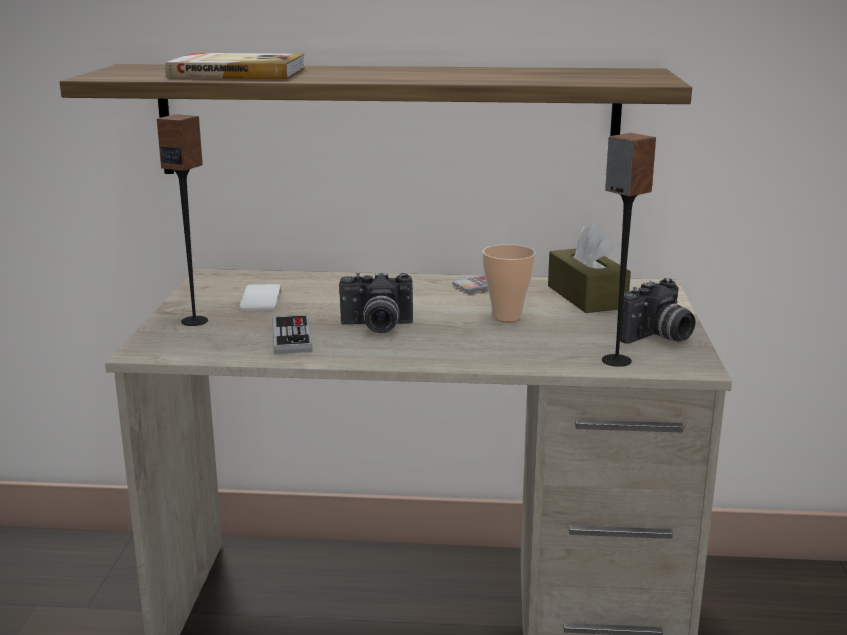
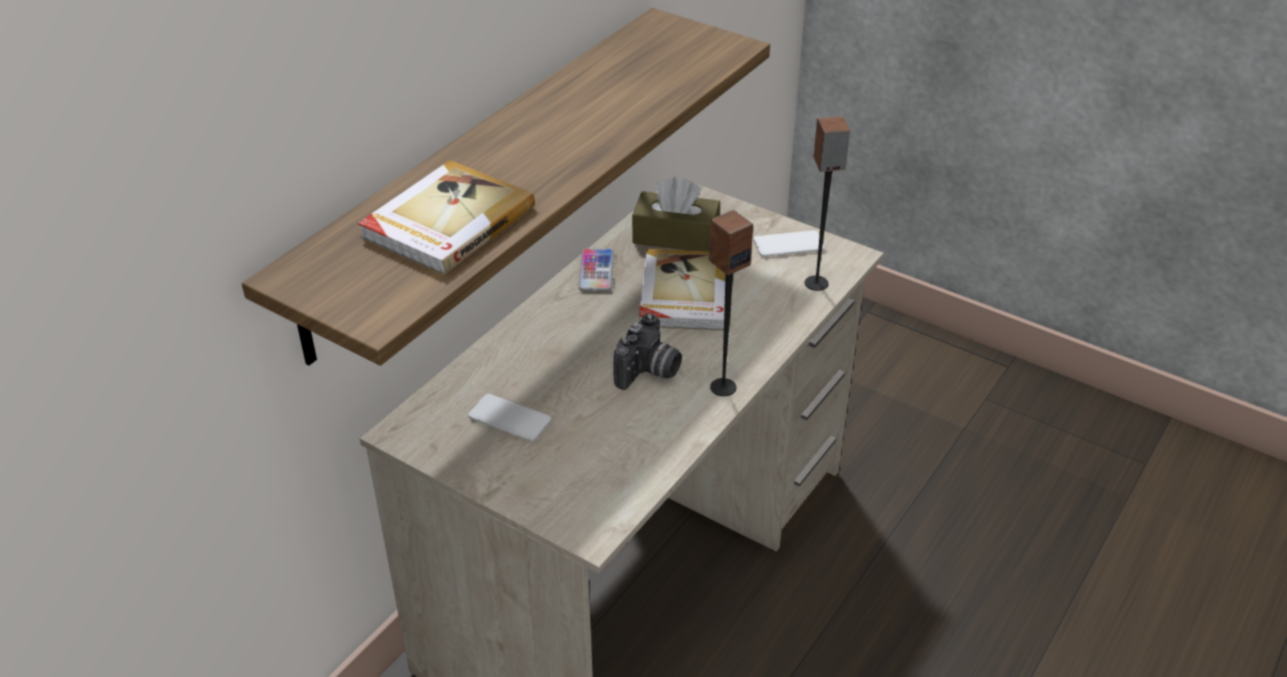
camera: 60 degrees left, 20 degrees up
(195, 321) = (536, 479): speaker -> speaker (722, 387)
(291, 337) = (633, 430): game controller -> none
(506, 316) = (684, 294): cup -> book
(658, 338) = (788, 245): camera -> phone

